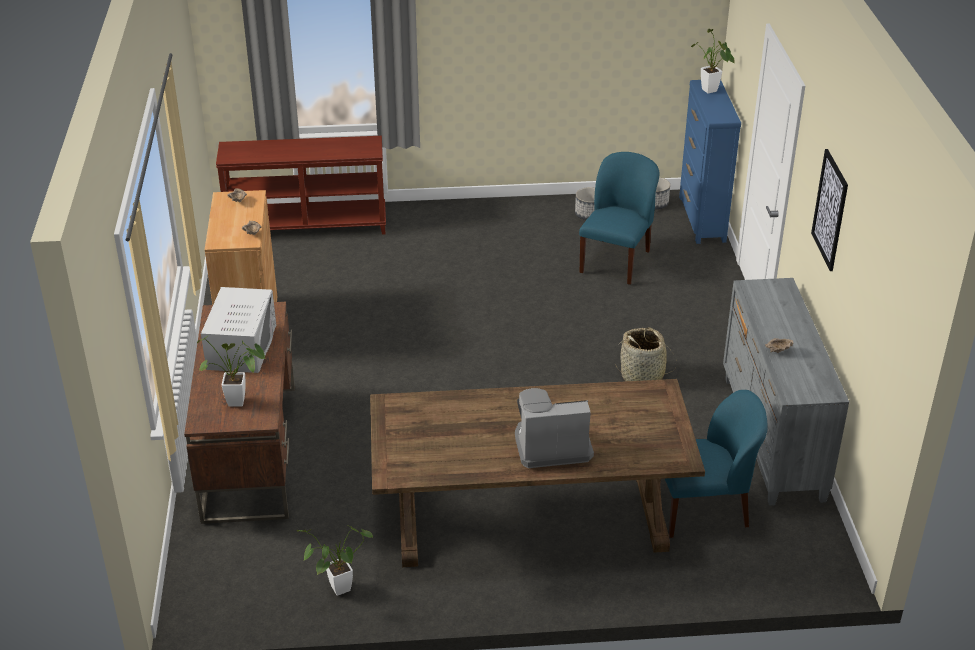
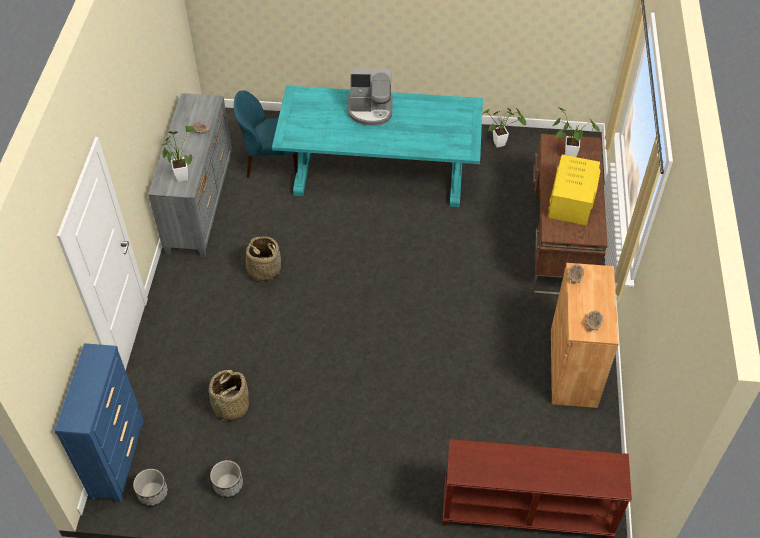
camera: 170 degrees left, 15 degrees up
(242, 346) = (571, 201): white microwave -> yellow microwave
(529, 515) = (380, 172): brown dining table -> turquoise dining table
(616, 261) = (230, 406): blue chair -> basket
(711, 92) = (81, 403): potted plant -> potted plant (182, 175)
(830, 210) = (136, 100): picture -> none

